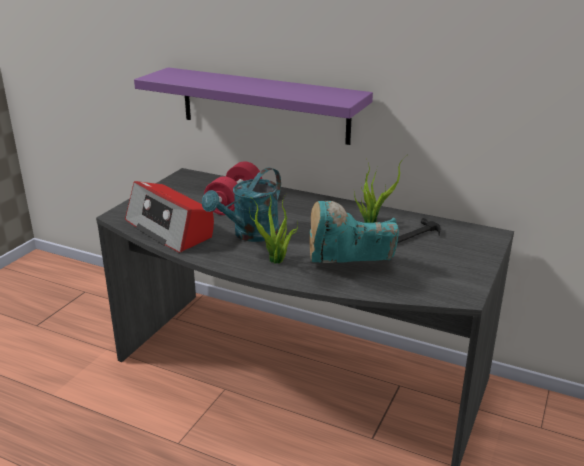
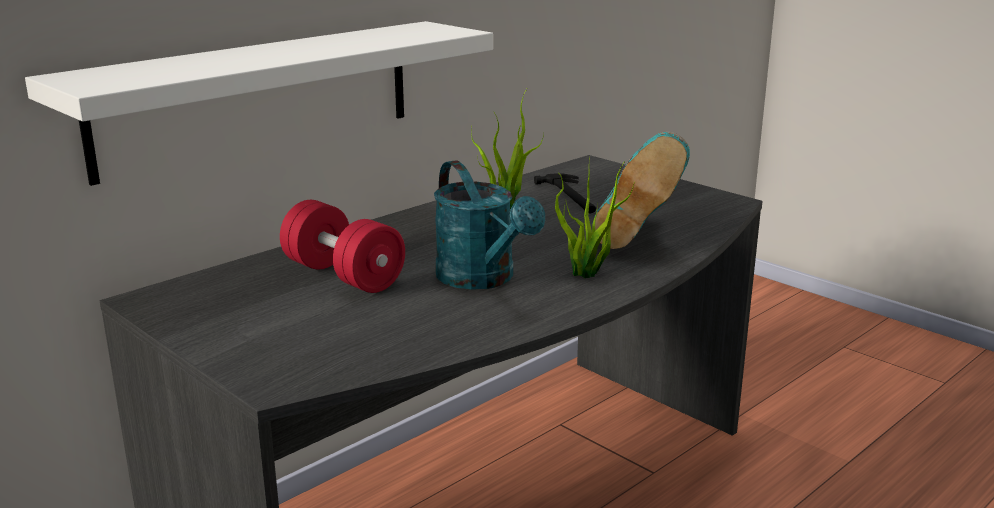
camera: 70 degrees left, 5 degrees down
(170, 229) = (400, 338): radio -> none
(263, 105) = (259, 96): purple shelf -> white shelf

